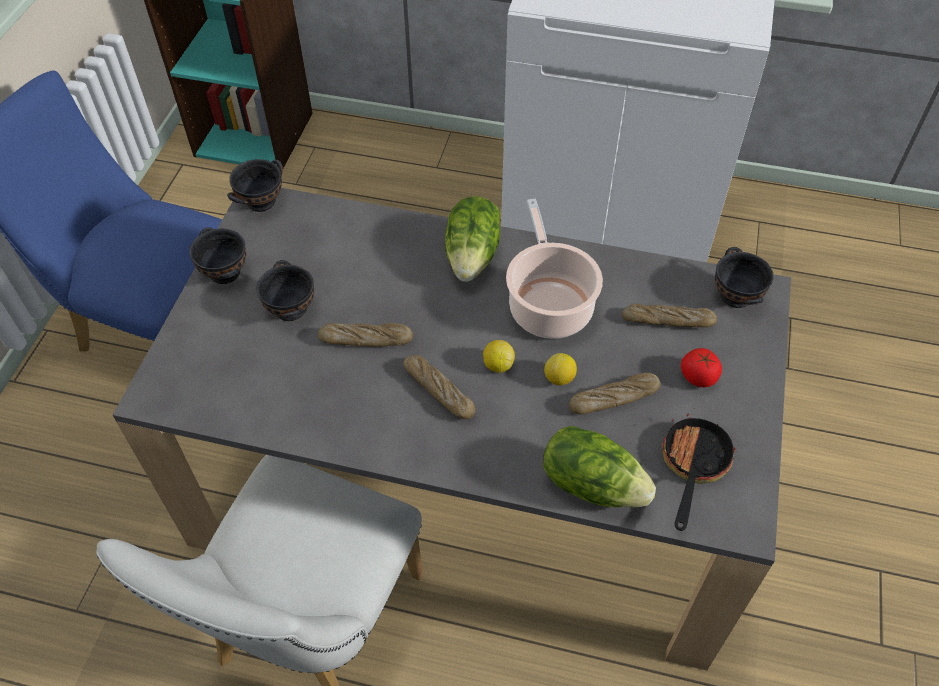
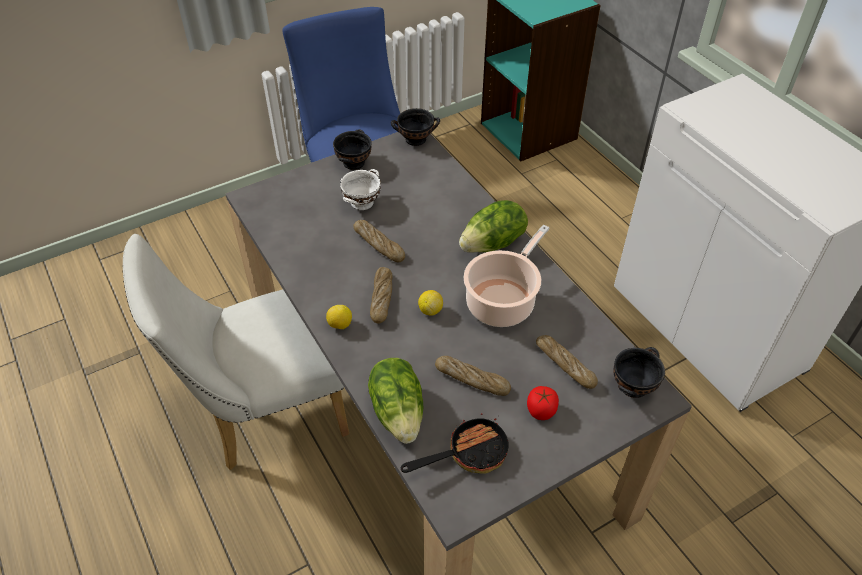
camera: 45 degrees right, 5 degrees down
(291, 308) = (363, 202): black bowl -> white bowl
(559, 378) = (455, 344): lemon -> lemon (340, 325)

